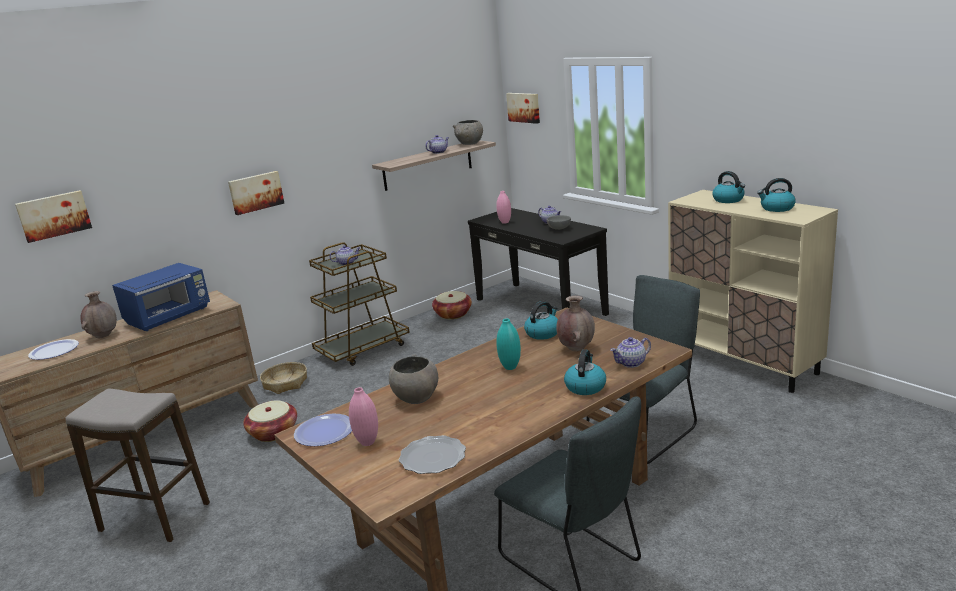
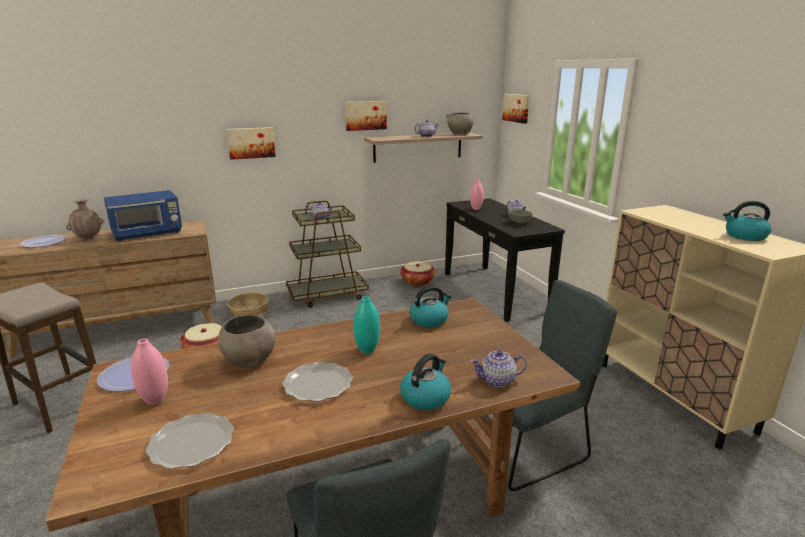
camera: 15 degrees right, 0 degrees up
(54, 215) = (66, 130): picture -> picture (365, 115)
(493, 399) = (318, 384): none -> plate
(576, 348) = (450, 346): brown vase -> none
(729, 200) = (690, 219): kettle -> none

